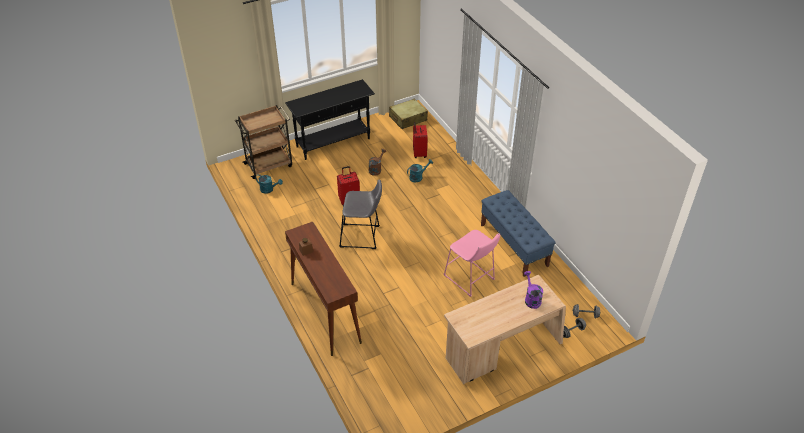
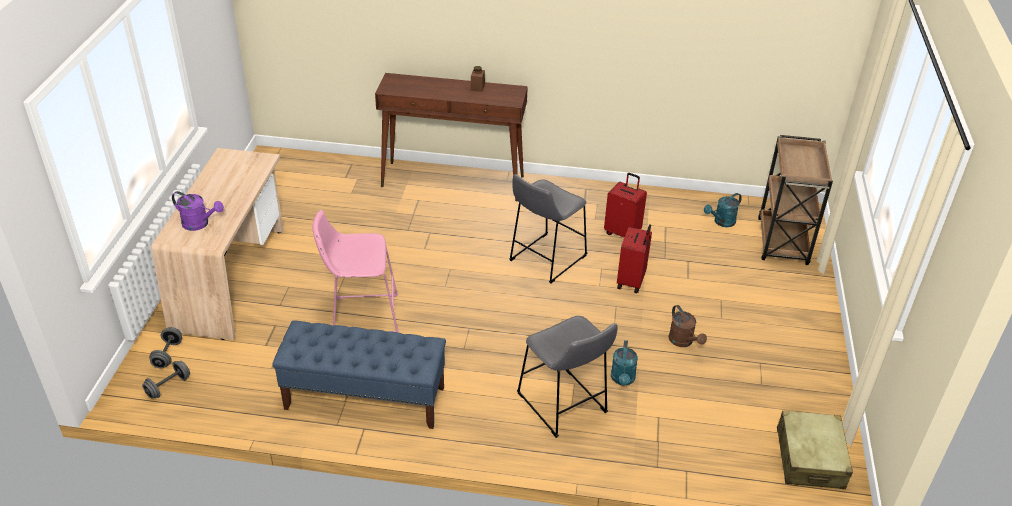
camera: 125 degrees right, 5 degrees down
(333, 143) = (795, 328): black console table -> none
(419, 153) = (686, 415): red suitcase -> red suitcase (623, 233)
(451, 186) = (564, 406): none -> grey stool

